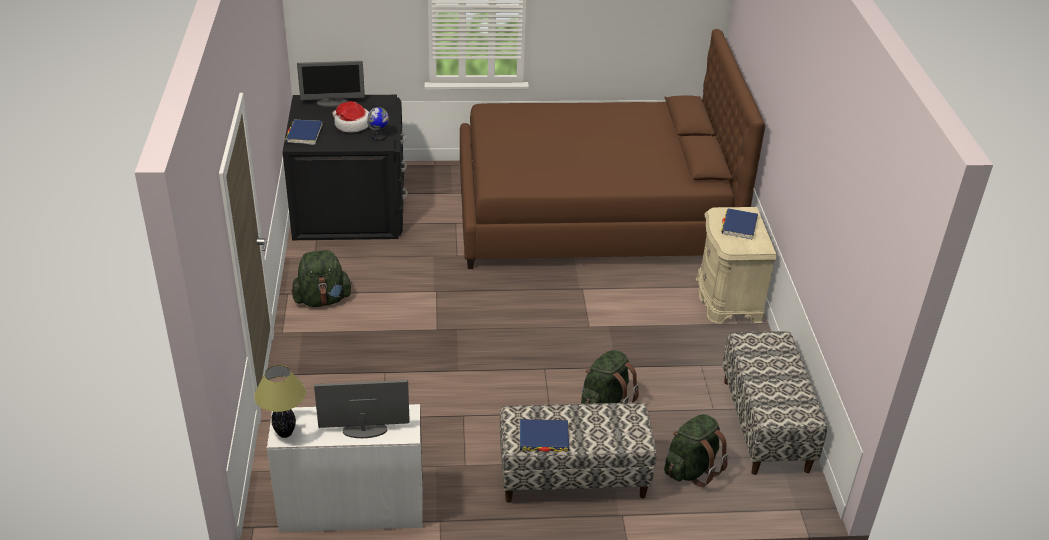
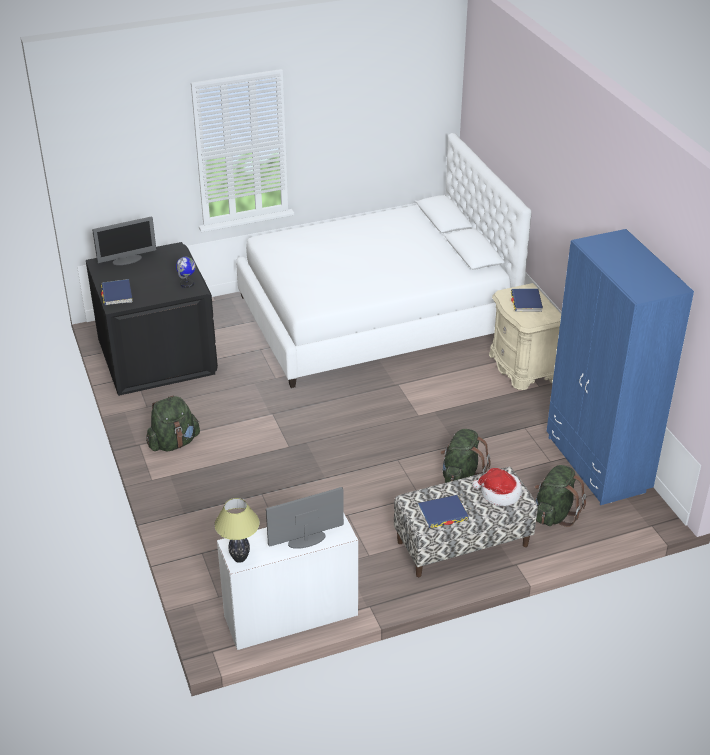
camera: 15 degrees left, 0 degrees up
(351, 124) = (156, 277): hat -> hat (499, 493)
(593, 213) = (377, 316): brown bed -> white bed
(765, 425) = (597, 465): bench -> blue wardrobe

